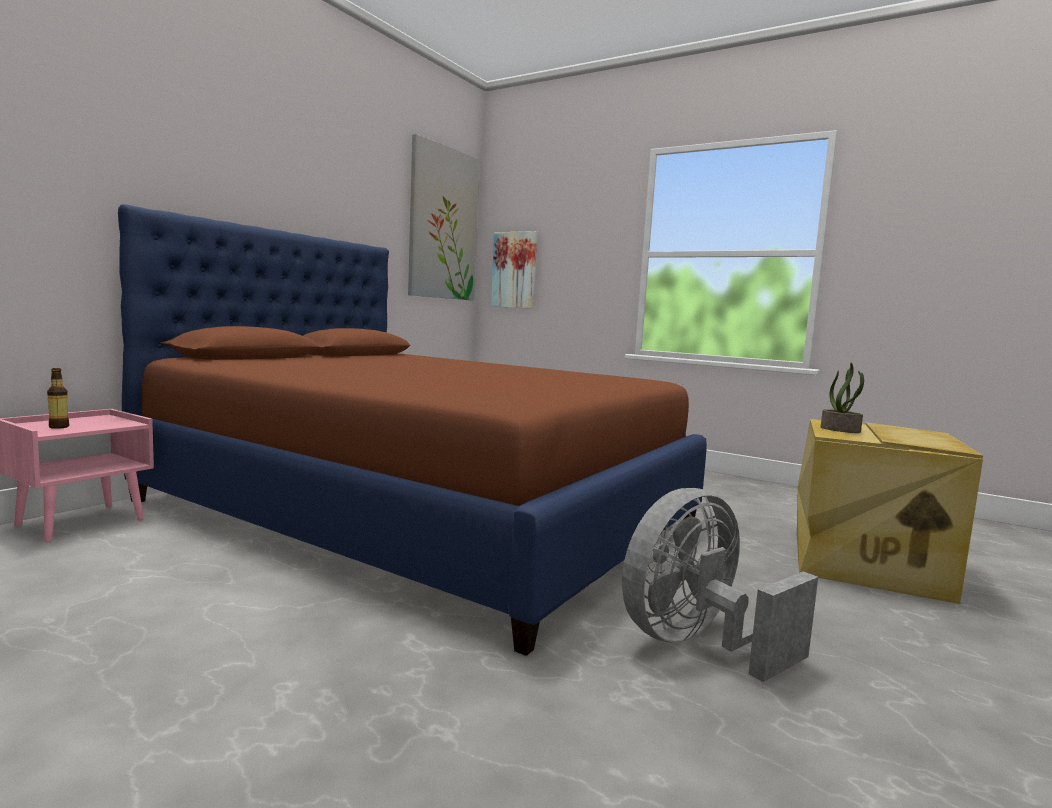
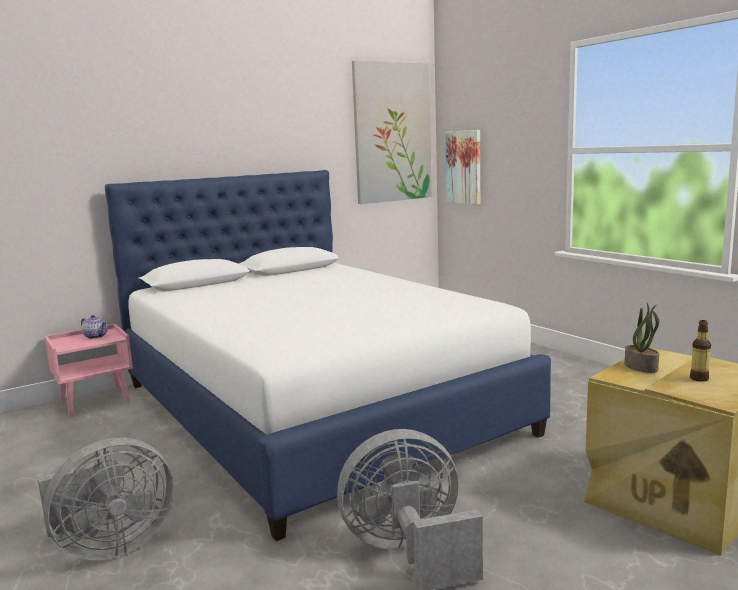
camera: 25 degrees right, 5 degrees up
(59, 427) = (74, 342): bottle -> bottle (699, 378)
(90, 422) = (96, 336): none -> teapot
(276, 702) = (110, 546): none -> grey fan
(418, 511) = (312, 407): brown bed -> white bed

